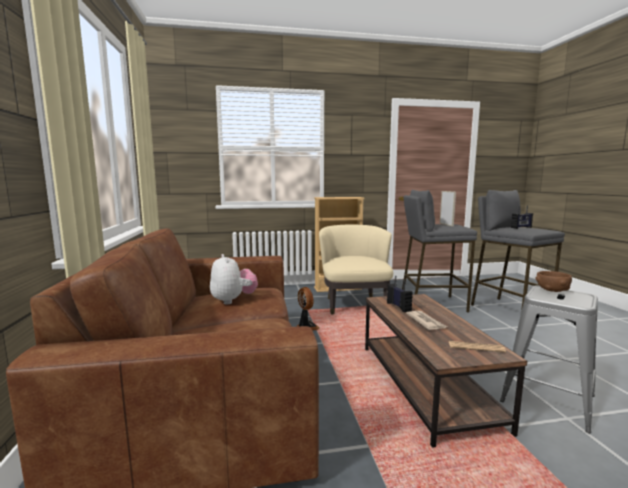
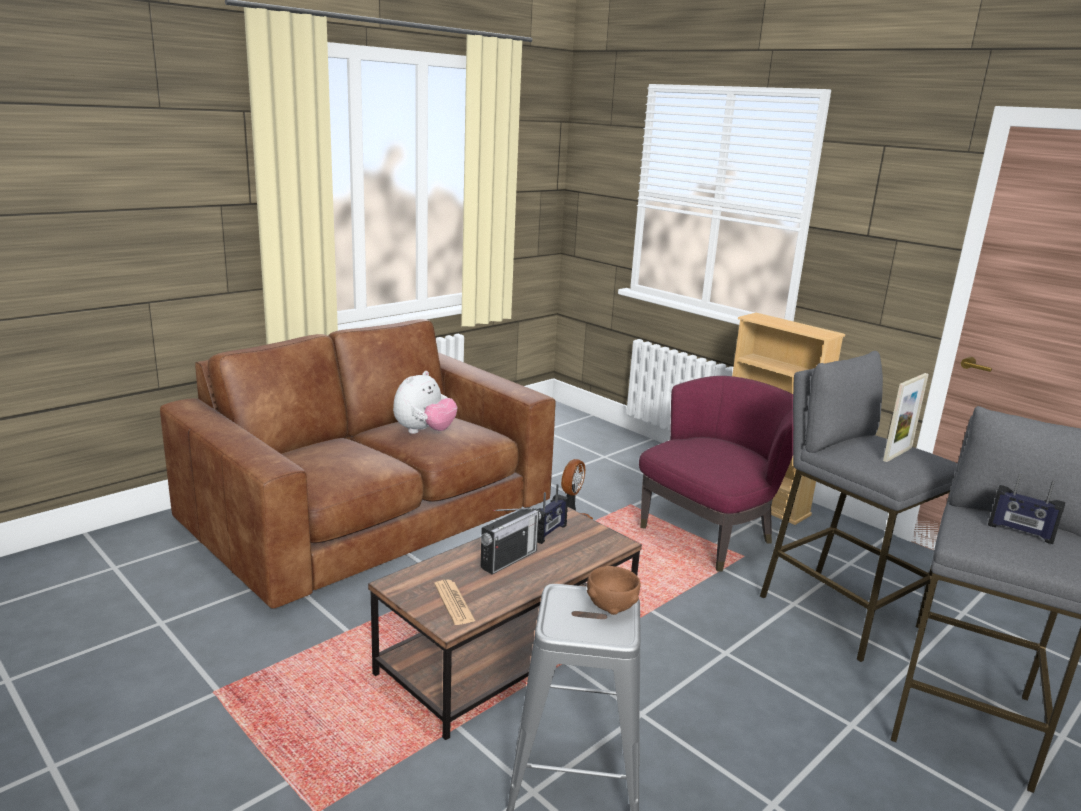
camera: 55 degrees right, 10 degrees up
(354, 304) = (710, 535): beige armchair -> purple armchair
(425, 322) = (509, 559): newspaper -> radio

